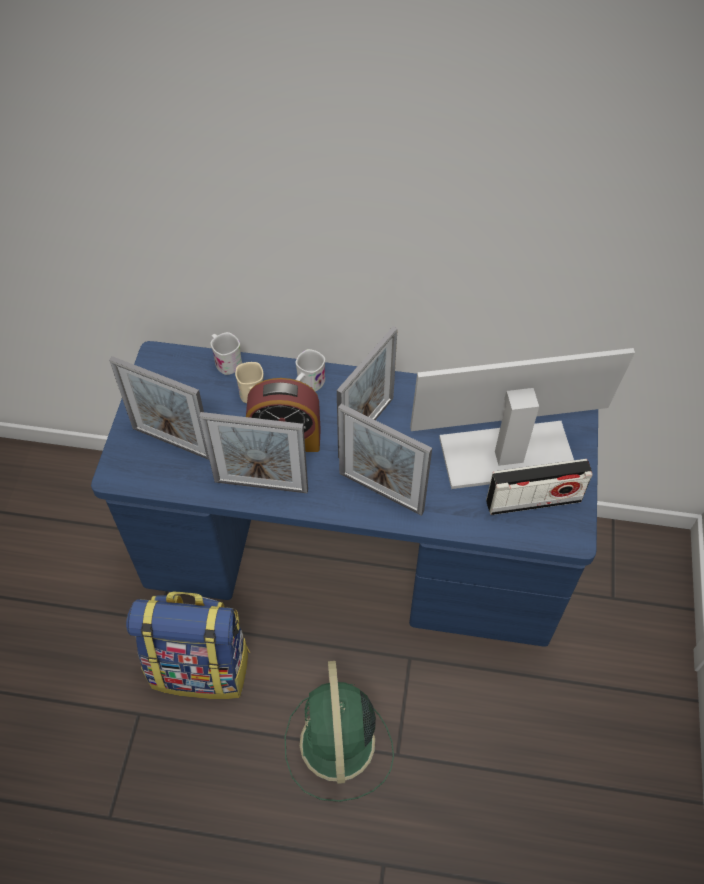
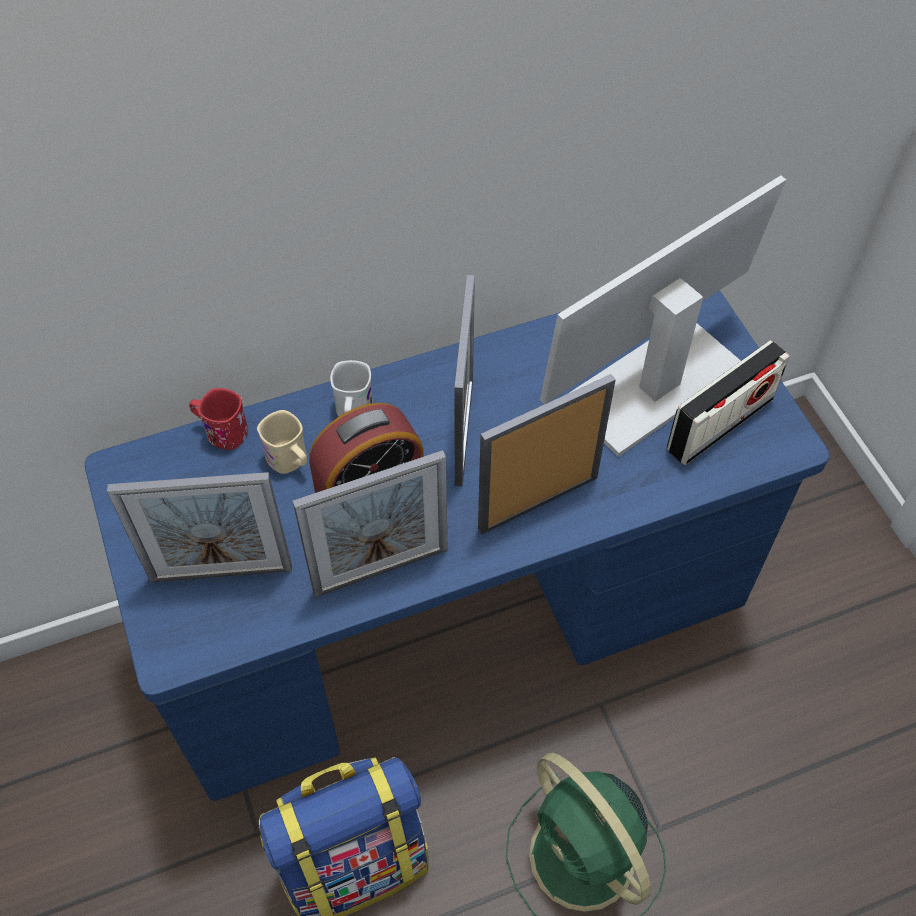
camera: 30 degrees left, 0 degrees up
(226, 361) = (221, 431): white mug -> red mug
(381, 492) = (538, 503): picture frame -> picture frame turned 150 degrees clockwise

